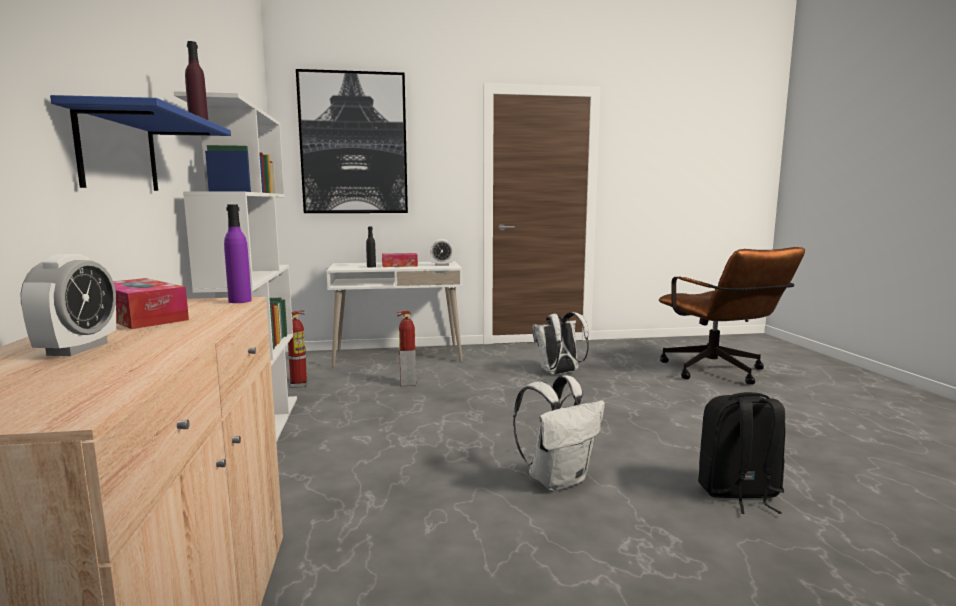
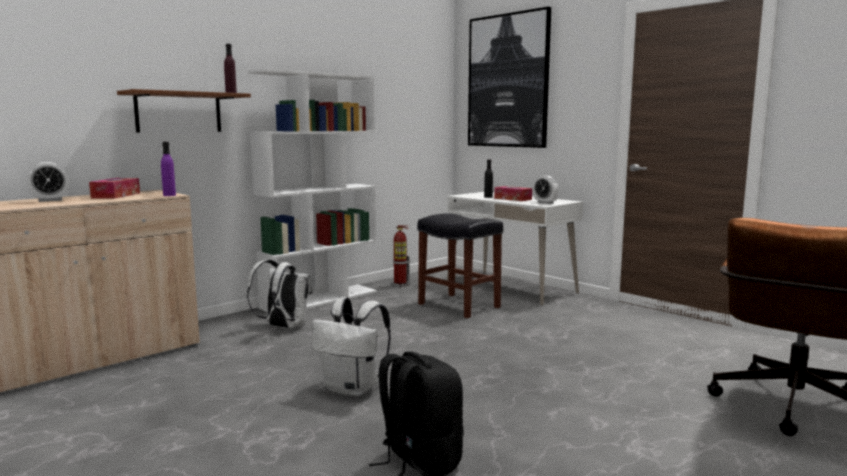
camera: 55 degrees right, 0 degrees up
(119, 152) = (178, 112): blue shelf -> brown shelf
(407, 383) = (457, 305): fire extinguisher -> black stool
(559, 373) = (592, 341): white backpack -> white backpack (283, 327)

